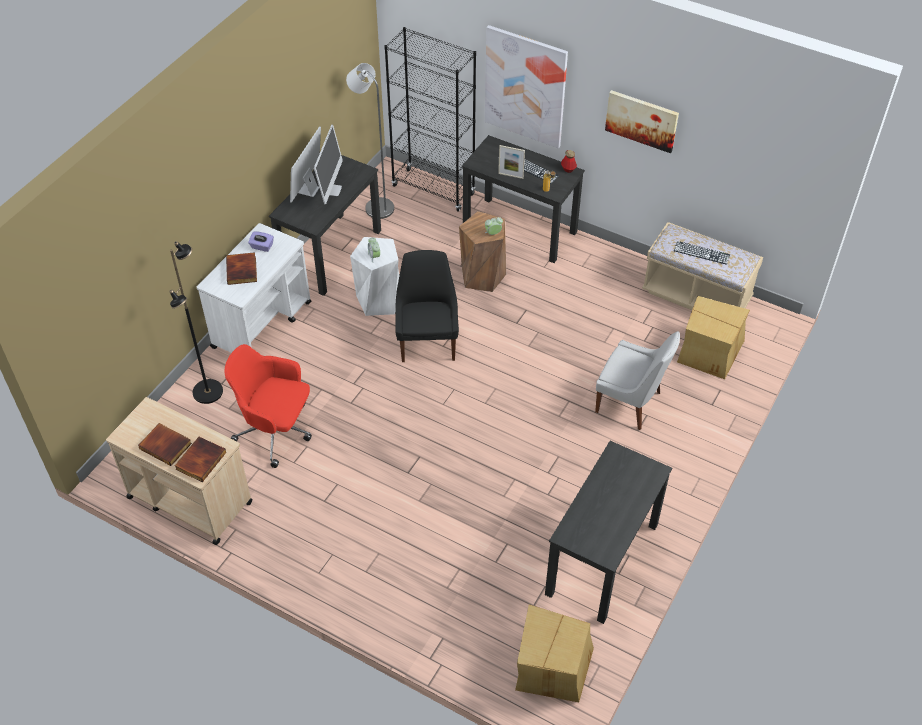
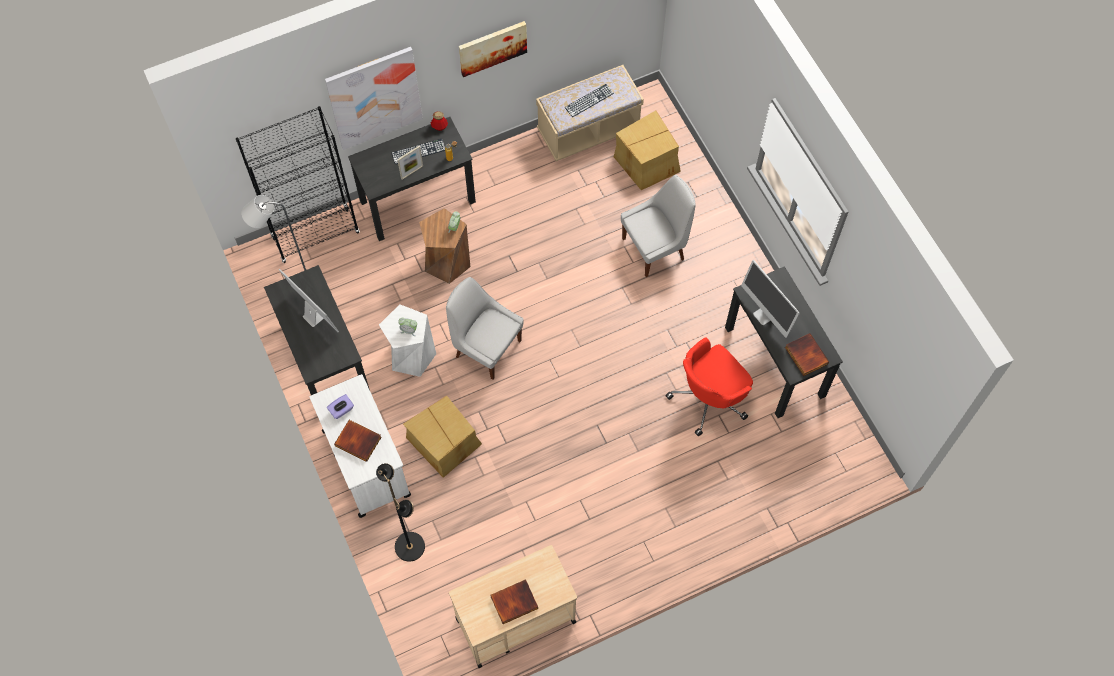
camera: 55 degrees left, 15 degrees up
(200, 460) = (548, 583): book -> book (805, 355)
(276, 431) = (493, 516): red office chair -> red office chair (709, 398)
(308, 190) = (299, 334): monitor -> monitor (764, 315)
(428, 341) = (486, 347): black chair -> white chair
(552, 665) = (835, 451): cardboard box -> cardboard box (444, 442)

